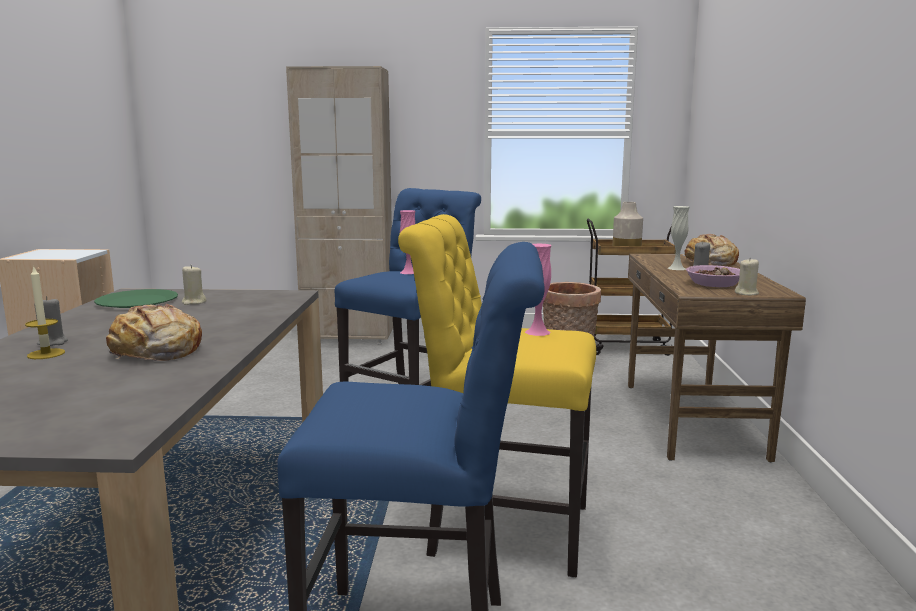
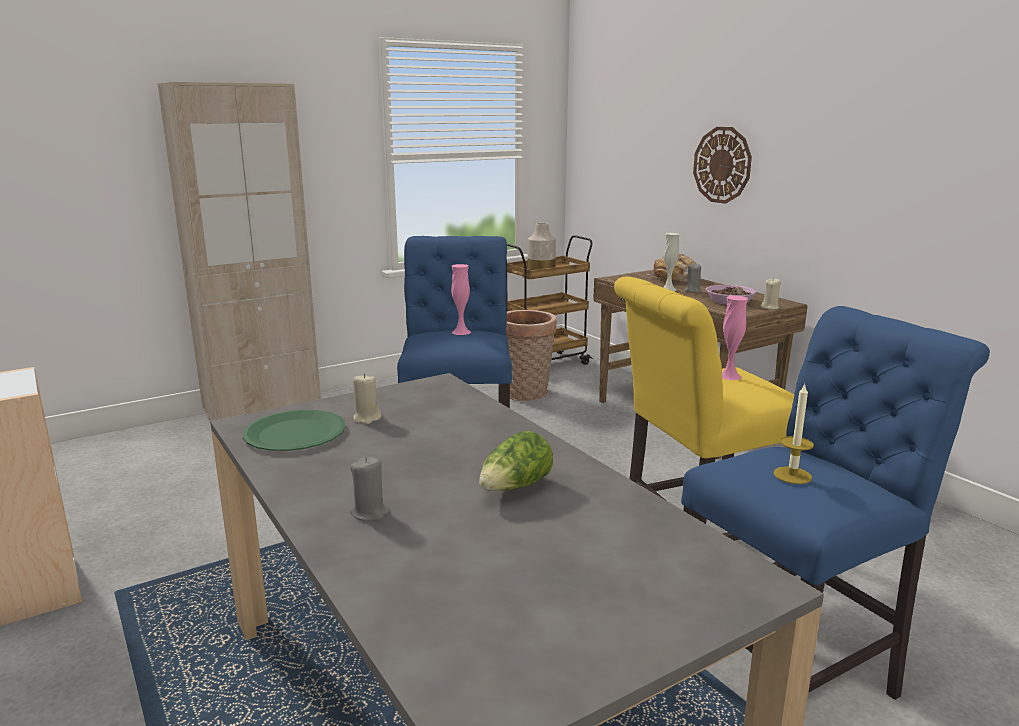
camera: 35 degrees left, 5 degrees up
(46, 354) = (410, 528): candle -> candle (792, 475)
(155, 352) = (515, 488): bread -> lettuce
(768, 135) = (722, 165): none -> wall clock

